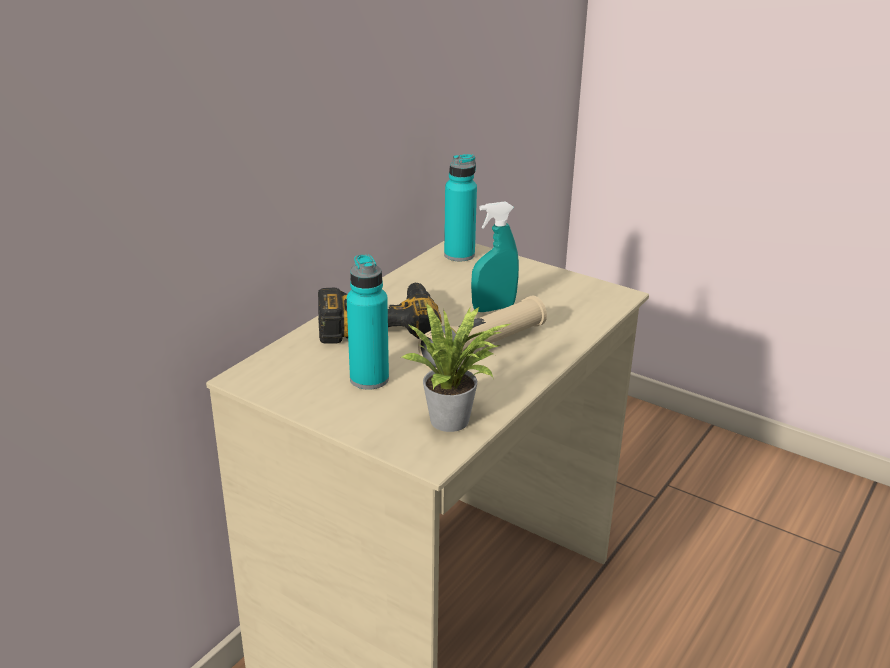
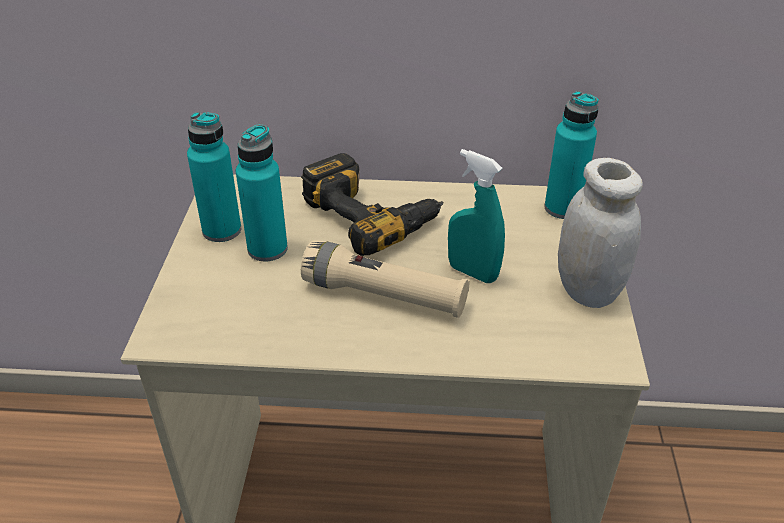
camera: 60 degrees right, 10 degrees up
(315, 394) = (222, 230): none -> turquoise bottle
(455, 421) = (232, 328): potted plant -> none
(552, 279) = (587, 290): none -> white jar

